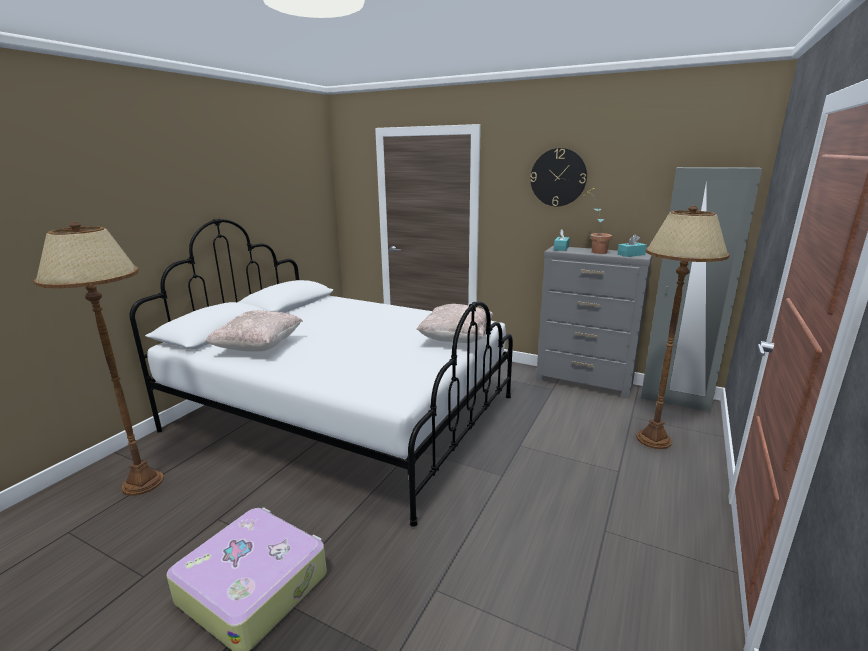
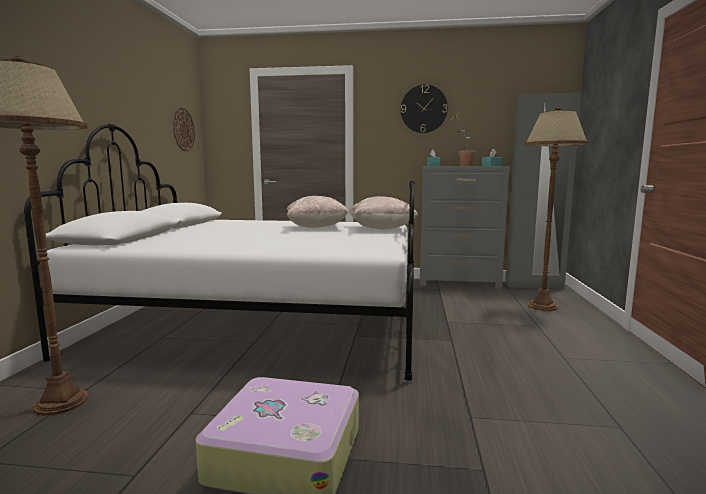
camera: 20 degrees left, 10 degrees down
(258, 347) = (190, 241): beige pillow -> beige pillow (316, 227)
(308, 199) = (183, 129): none -> wall clock

